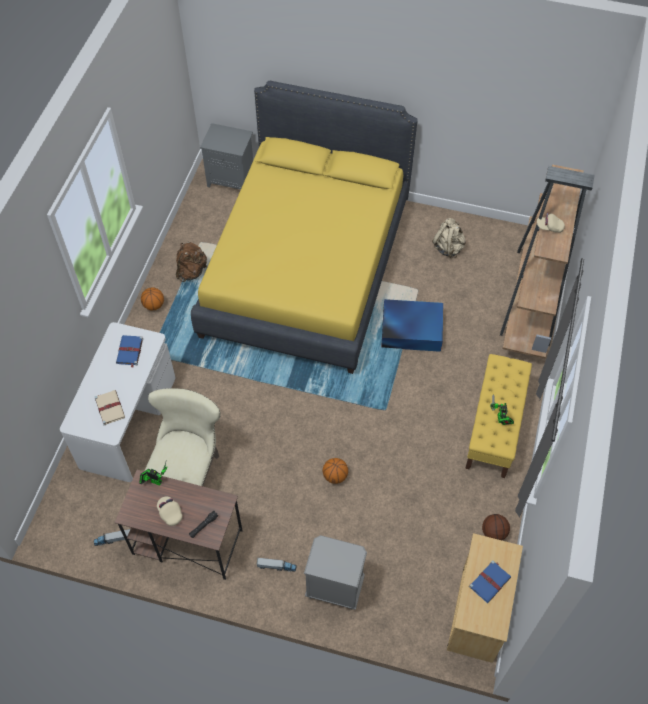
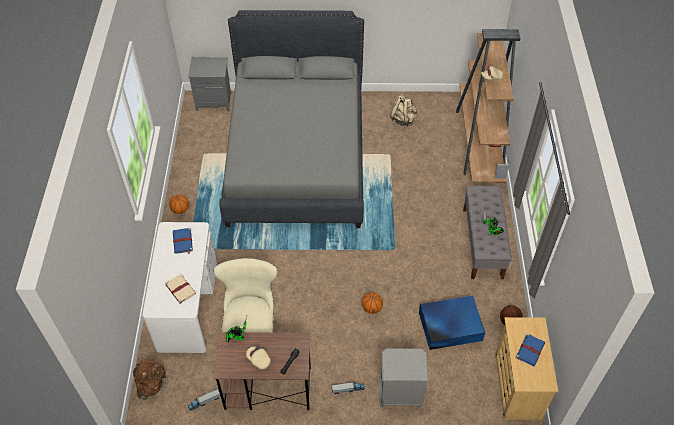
camera: 15 degrees left, 5 degrees down
(191, 272) = (203, 178): brown backpack -> brown backpack (151, 385)
(306, 268) = (297, 156): yellow bed -> grey bed
(410, 330) = (394, 185): blue storage box -> blue storage box (449, 326)
(494, 427) = (482, 243): yellow bench -> grey bench

